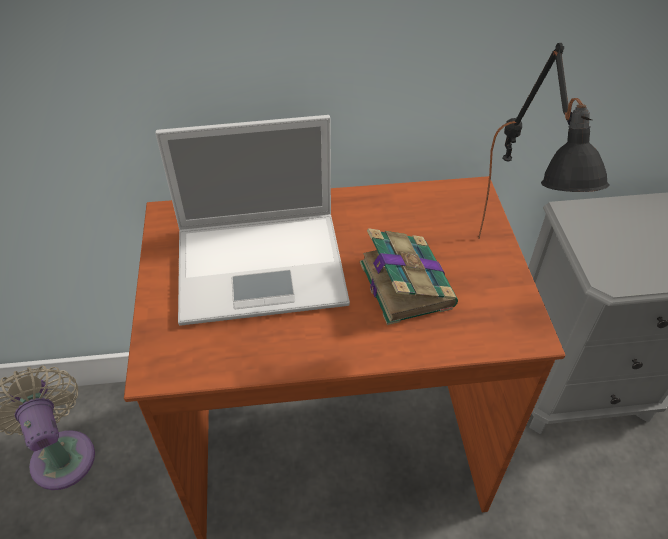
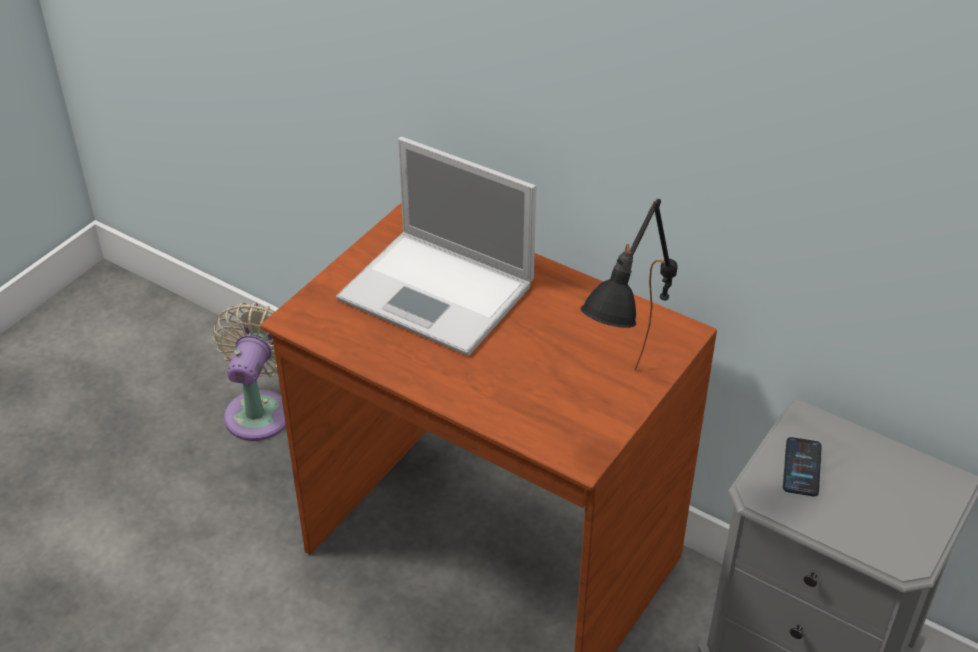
camera: 40 degrees right, 5 degrees down
(405, 283) = (530, 366): book -> none
(609, 246) = (802, 467): none -> phone

